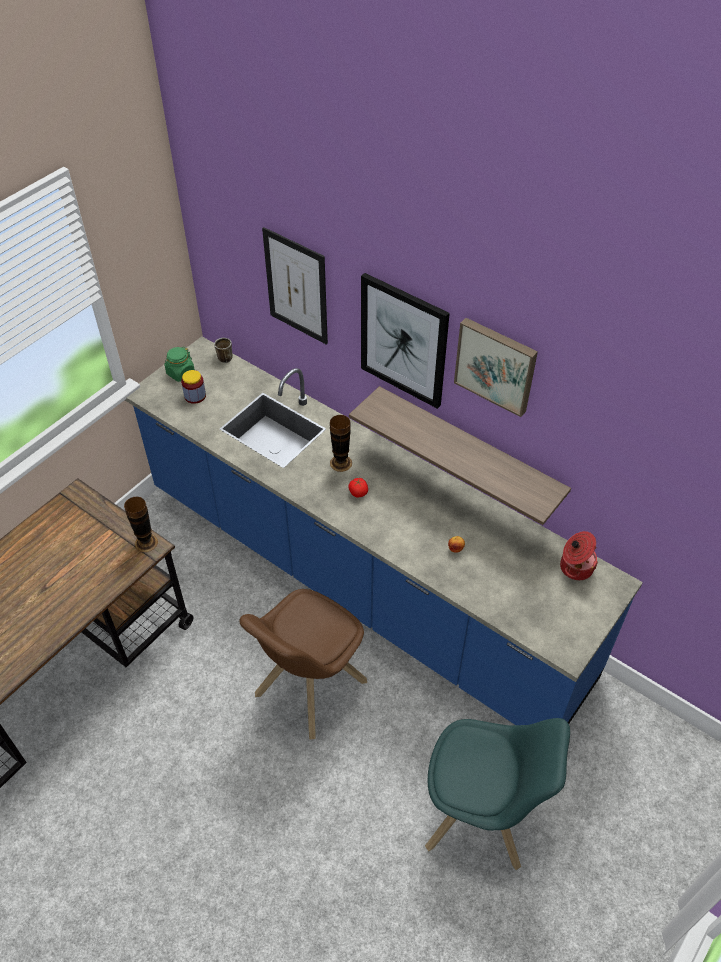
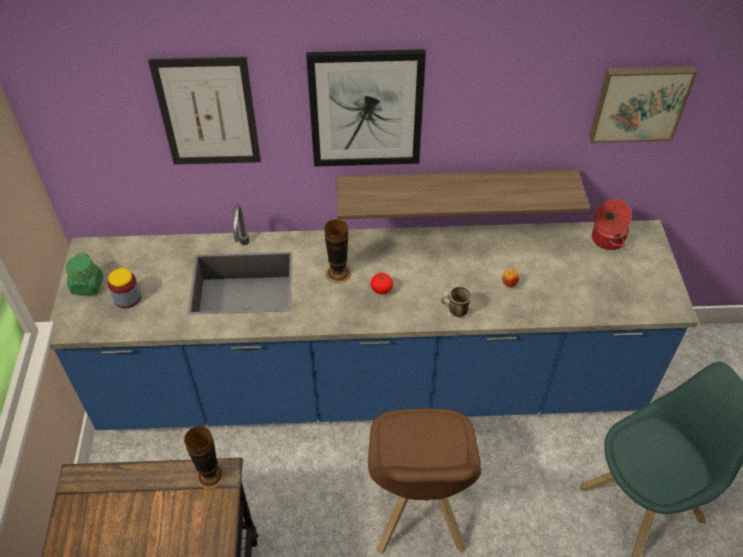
camera: 40 degrees left, 0 degrees up
(223, 358) = (118, 245): mug -> mug (454, 311)
(496, 365) = (487, 81): picture -> picture (639, 102)

